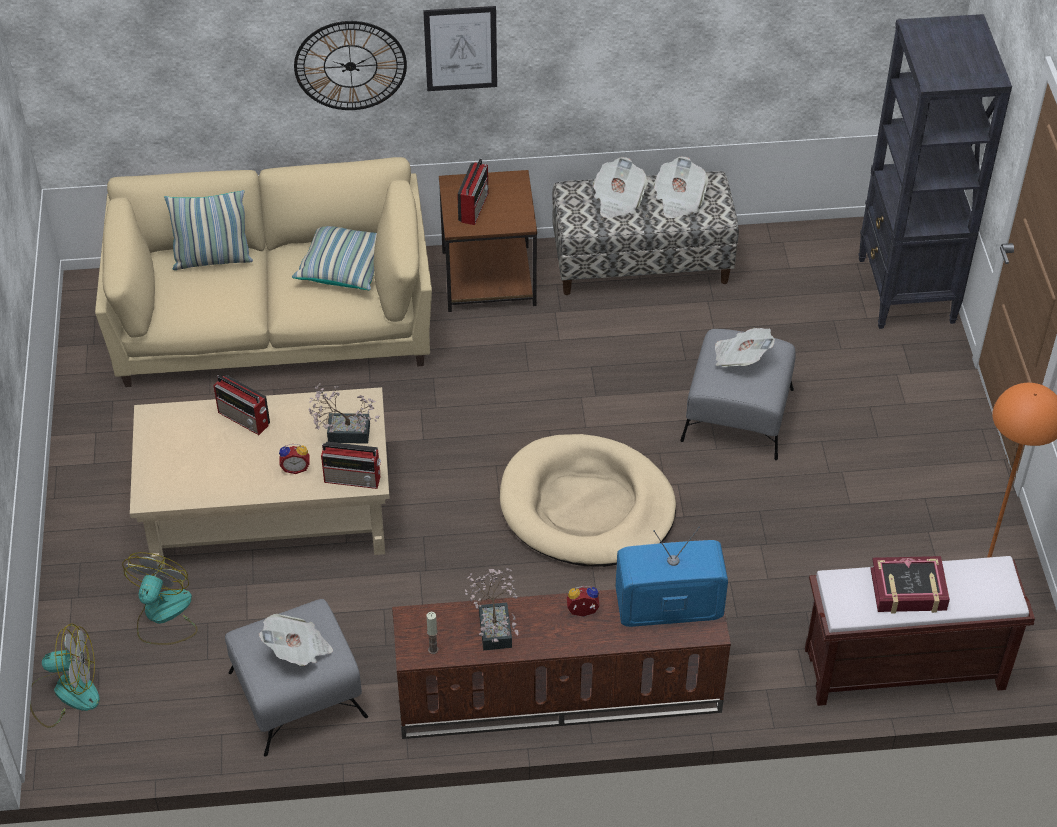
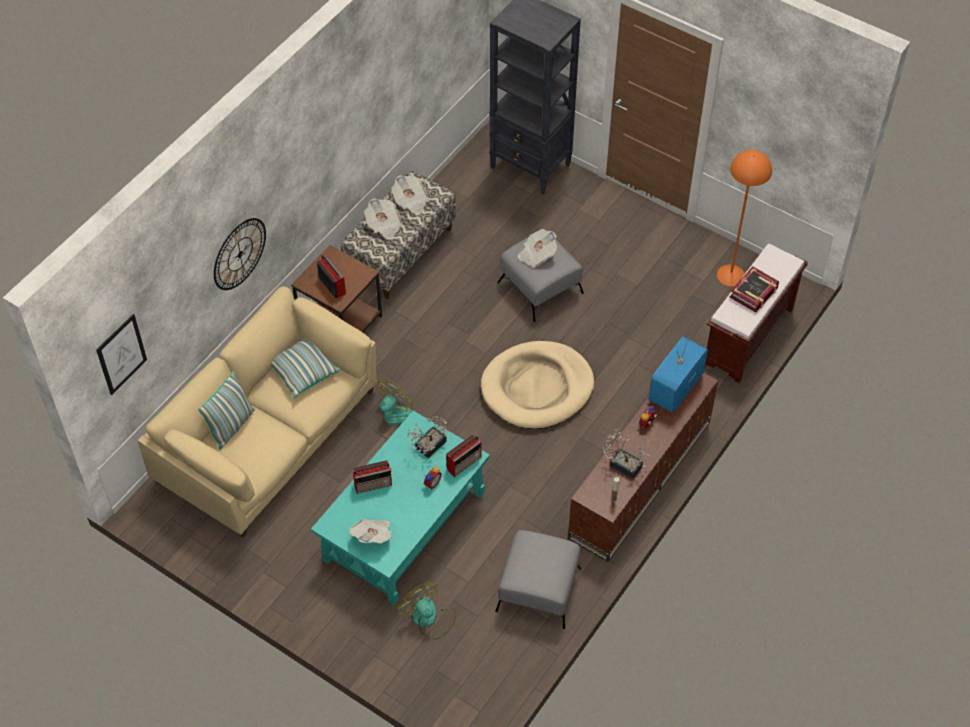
camera: 50 degrees left, 5 degrees up
(65, 693) = (438, 696): fan -> fan (393, 420)
(269, 510) = (404, 525): beige coffee table -> turquoise coffee table
(298, 650) = (546, 561): newspaper -> newspaper (373, 536)
(460, 48) = (288, 199): picture -> picture (121, 354)

